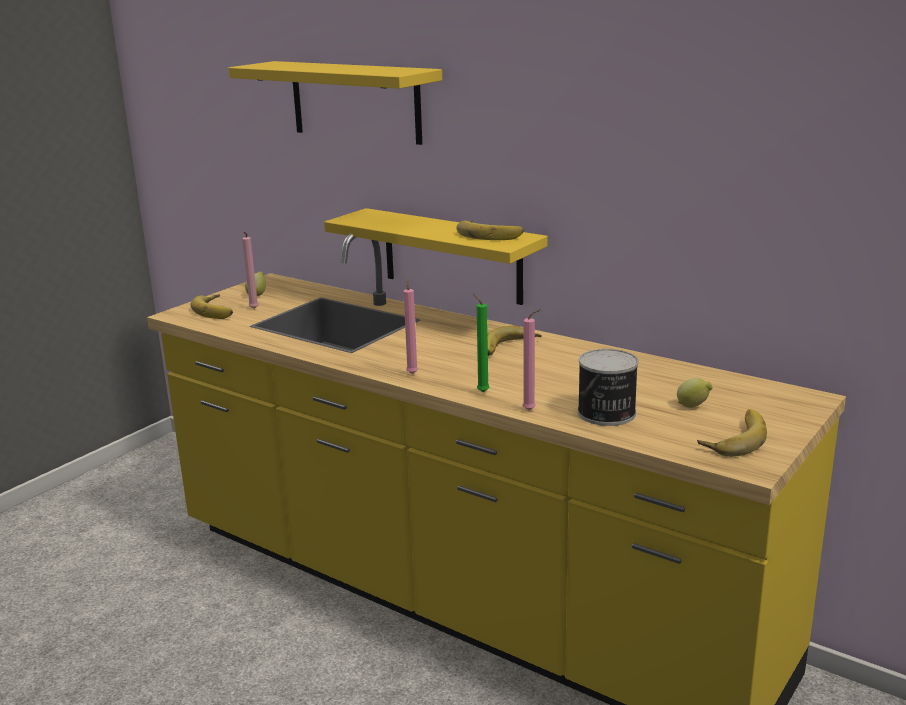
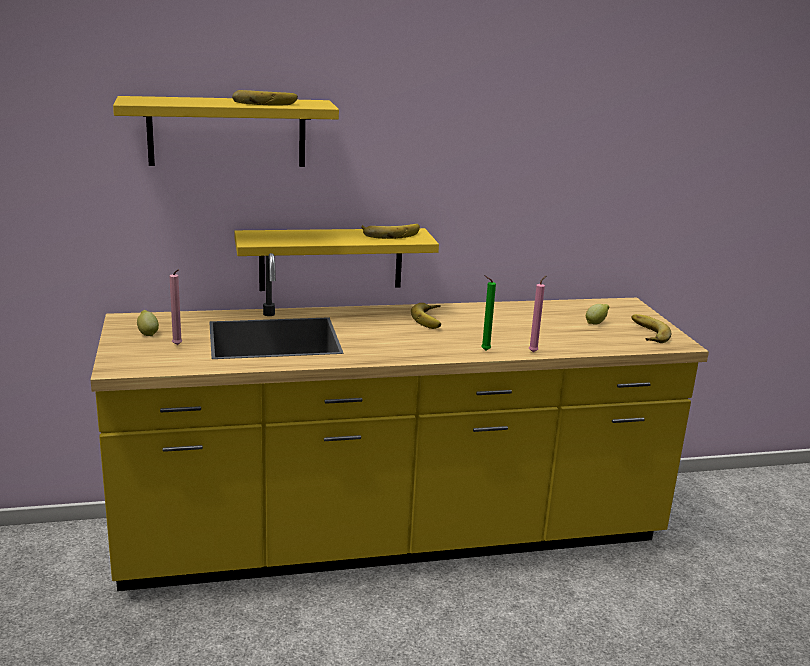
camera: 50 degrees left, 0 degrees up
(218, 310) = (147, 355): banana -> banana (264, 102)
(412, 373) = (417, 353): pink candle -> none
(606, 414) = (570, 340): can -> none

